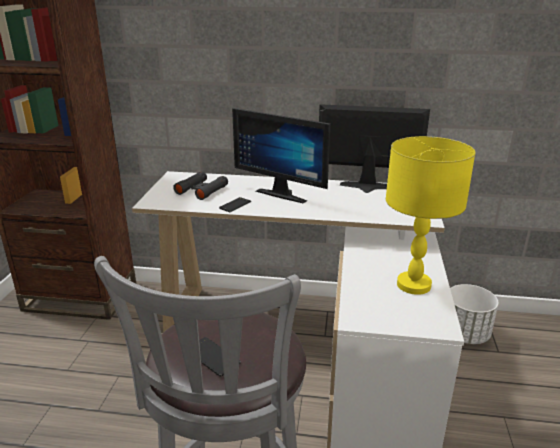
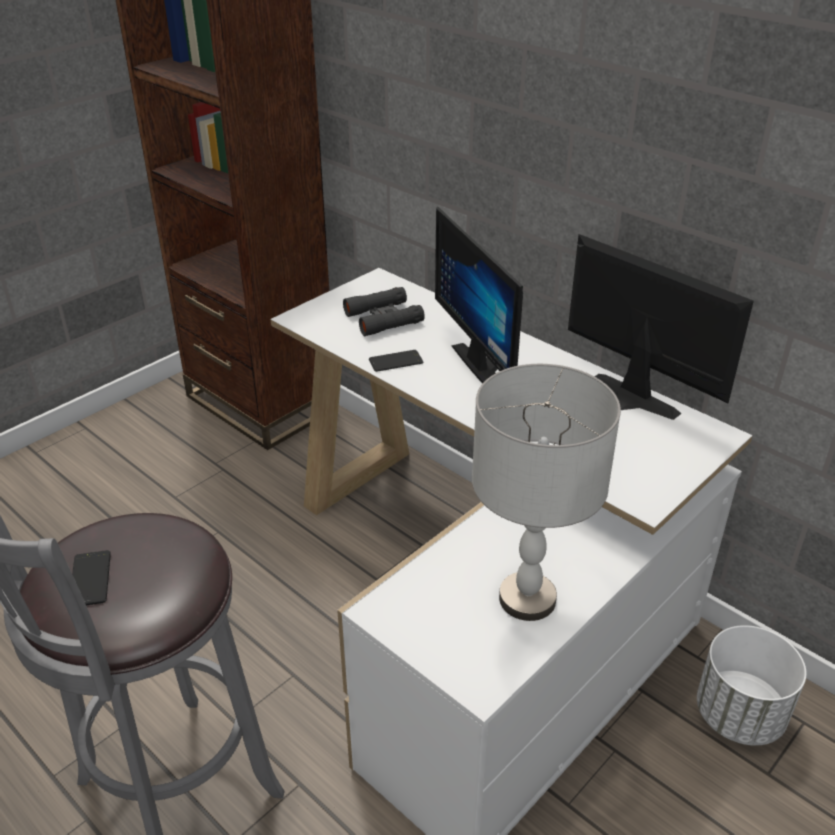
camera: 35 degrees right, 10 degrees up
(413, 285) = (526, 599): yellow table lamp -> grey table lamp

